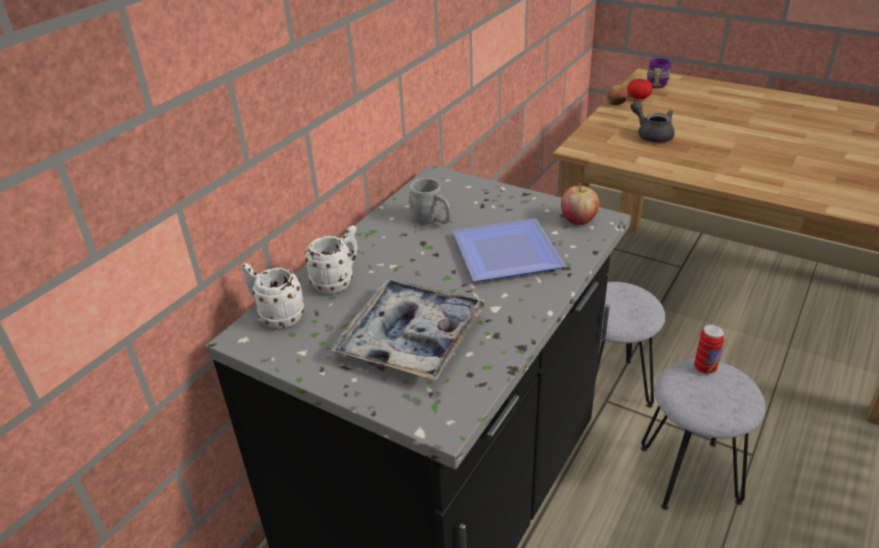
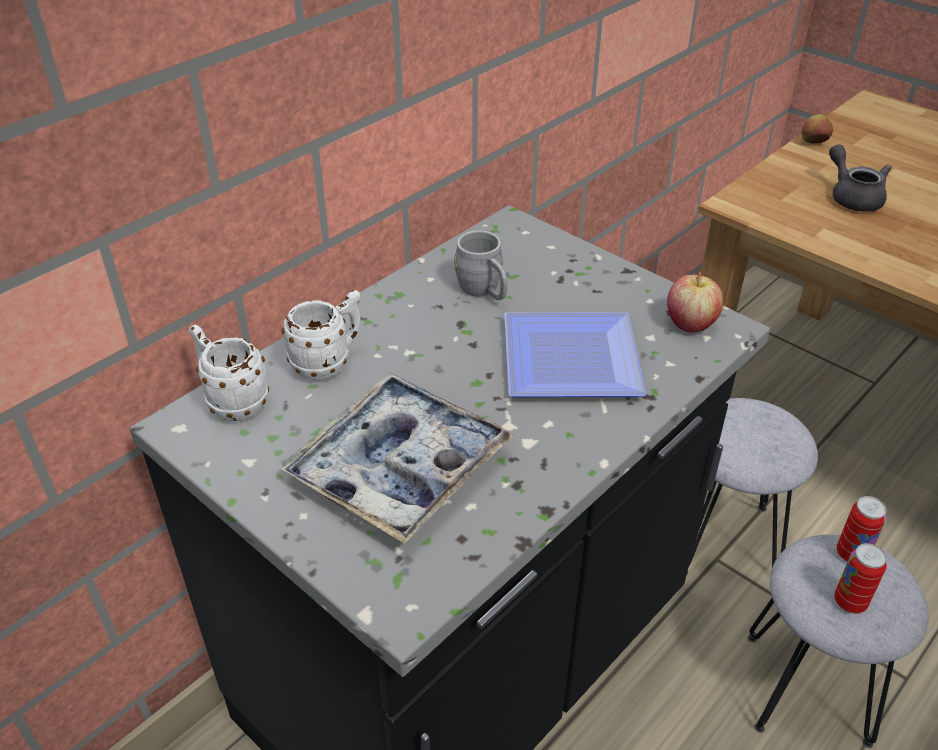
camera: 10 degrees right, 5 degrees up
(638, 97) = (850, 135): tomato -> none
(657, 83) = (885, 117): purple mug -> none
(712, 398) = (850, 602): none -> can

